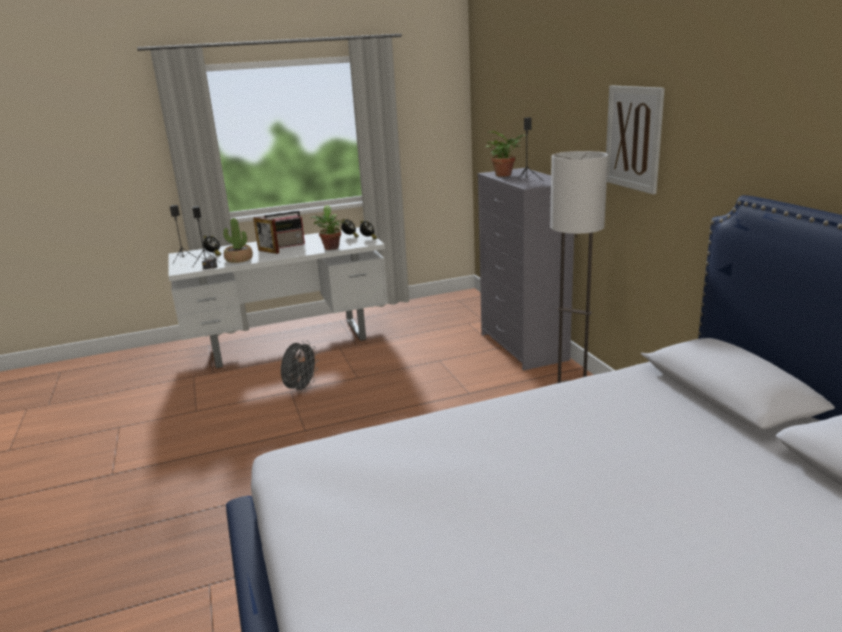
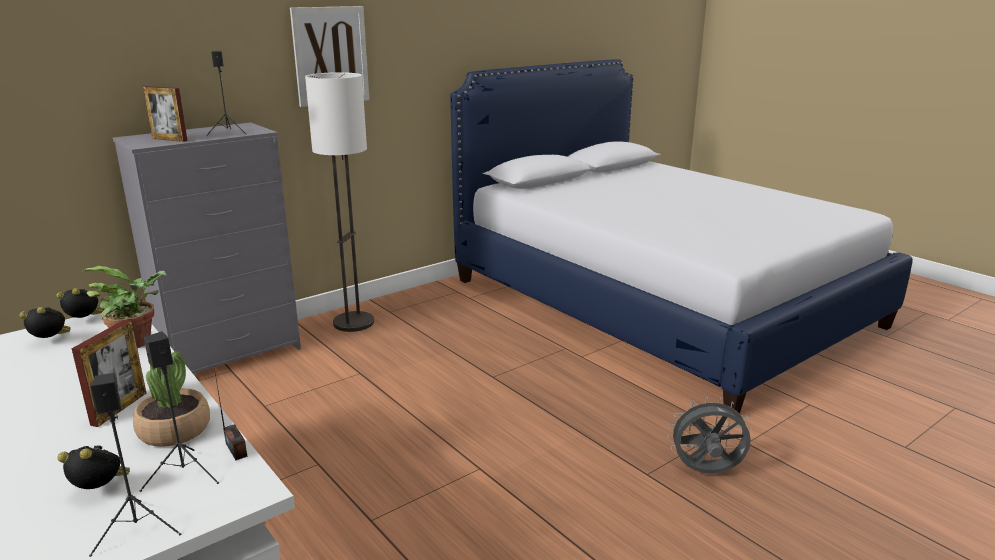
camera: 110 degrees left, 0 degrees up
(287, 245) = (70, 399): radio -> none
(301, 389) = (361, 510): grey fan -> grey fan (706, 472)
(505, 175) = (169, 139): potted plant -> picture frame

